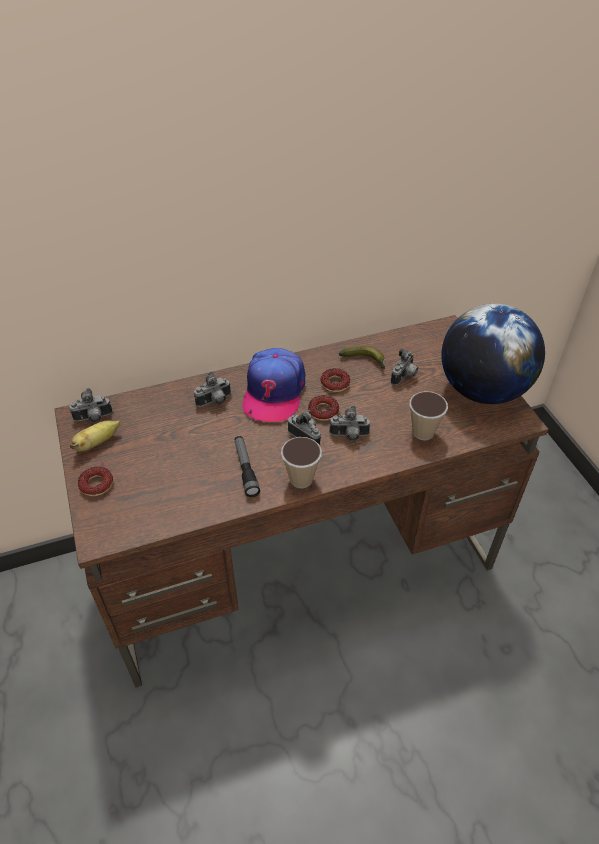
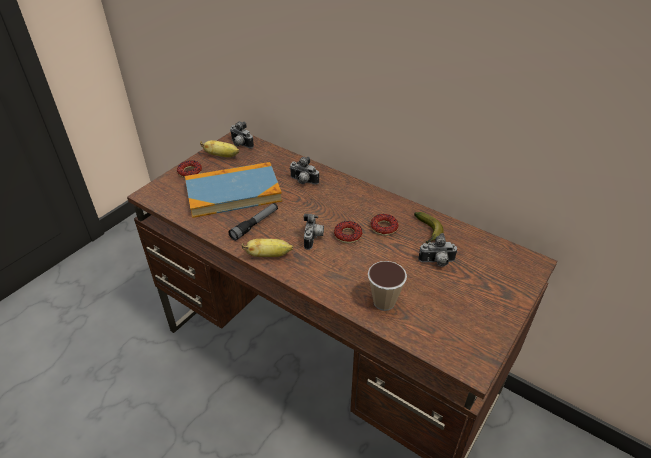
camera: 55 degrees right, 5 degrees down
(175, 463) = (233, 192): none -> book
(273, 391) = (341, 202): cap -> none
(301, 479) = (269, 255): cup -> banana
(349, 436) = (336, 260): camera -> none
(482, 390) = (479, 320): globe -> none

